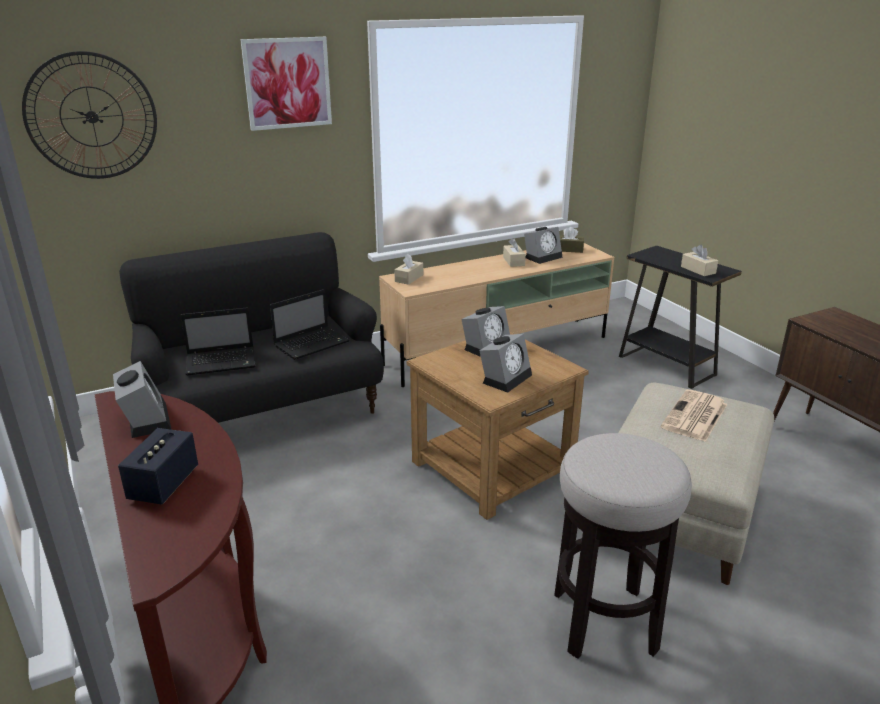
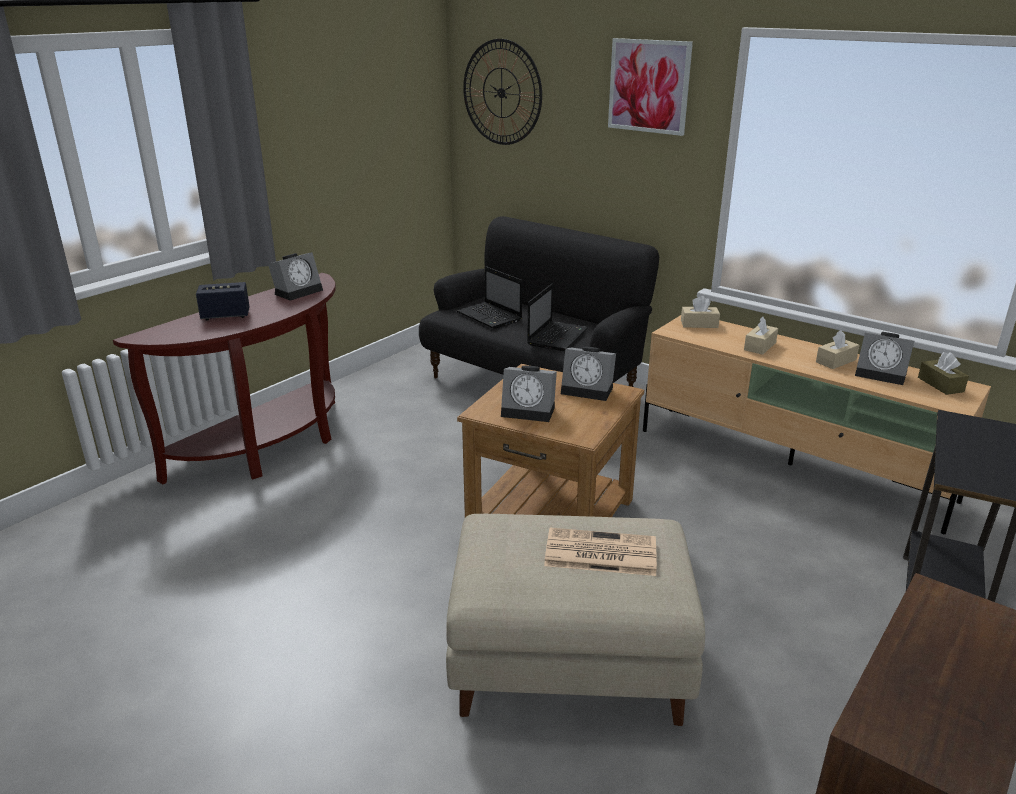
camera: 65 degrees right, 0 degrees up
(313, 343) = (557, 336): laptop -> laptop turned 90 degrees counterclockwise
(605, 622) = (361, 631): stool -> none
(698, 270) = (969, 467): beige tissue box -> beige tissue box (760, 346)

